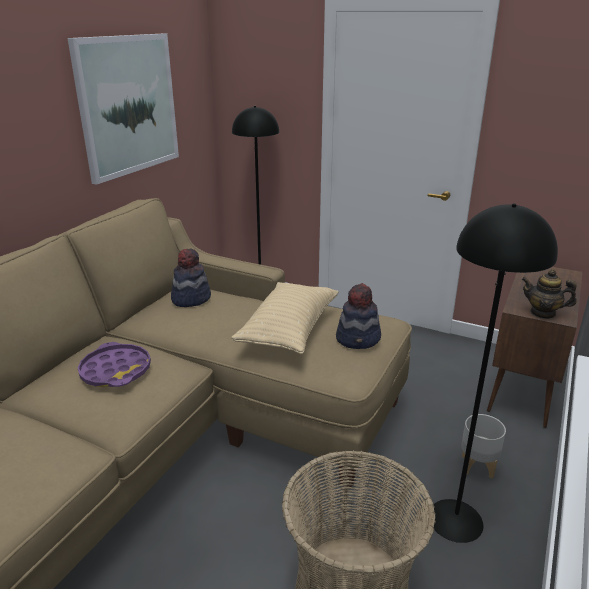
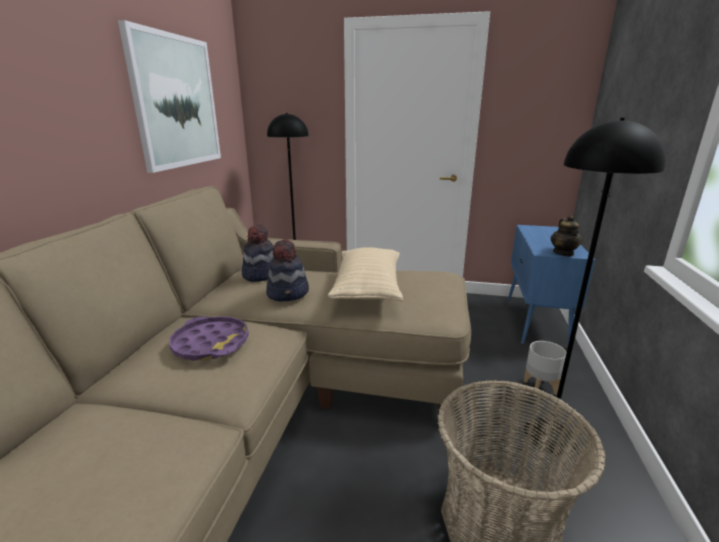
camera: 15 degrees left, 5 degrees down
(358, 339) = (433, 287): hat -> hat (288, 293)
(523, 386) = (536, 322): brown cabinet -> blue cabinet
(543, 313) = (563, 253): teapot -> teapot turned 90 degrees counterclockwise

